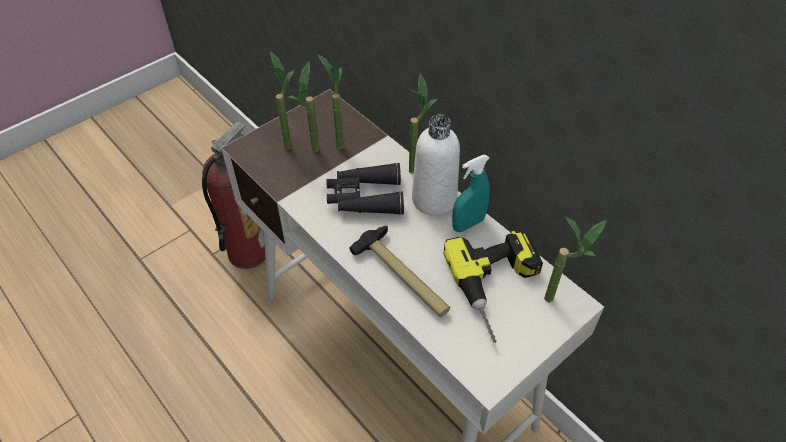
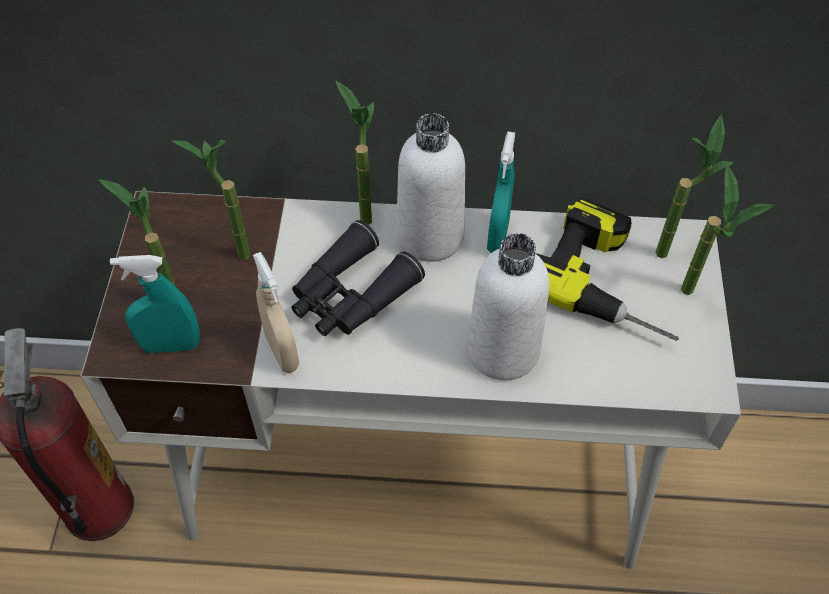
camera: 45 degrees left, 5 degrees up
(267, 161) = (171, 345): none -> turquoise spray bottle
(305, 199) = (282, 352): none -> beige spray bottle
(314, 155) = (223, 290): potted plant -> potted plant (696, 298)
(403, 276) = (503, 350): hammer -> white bottle

